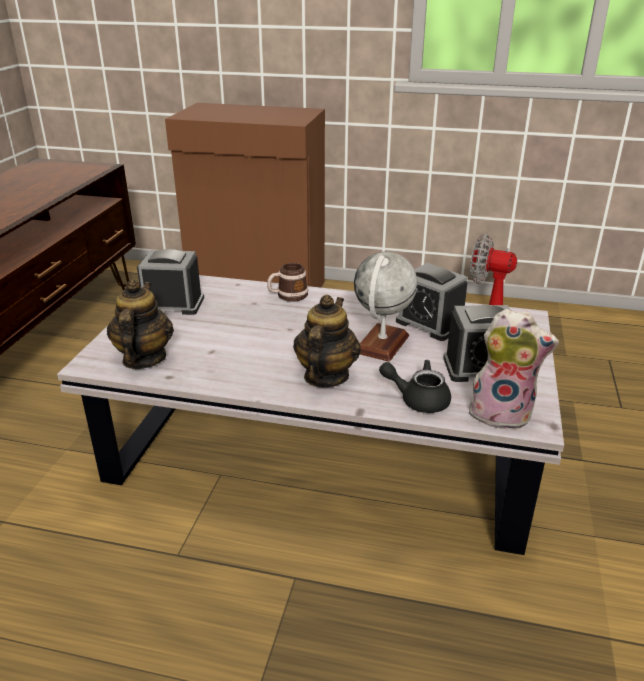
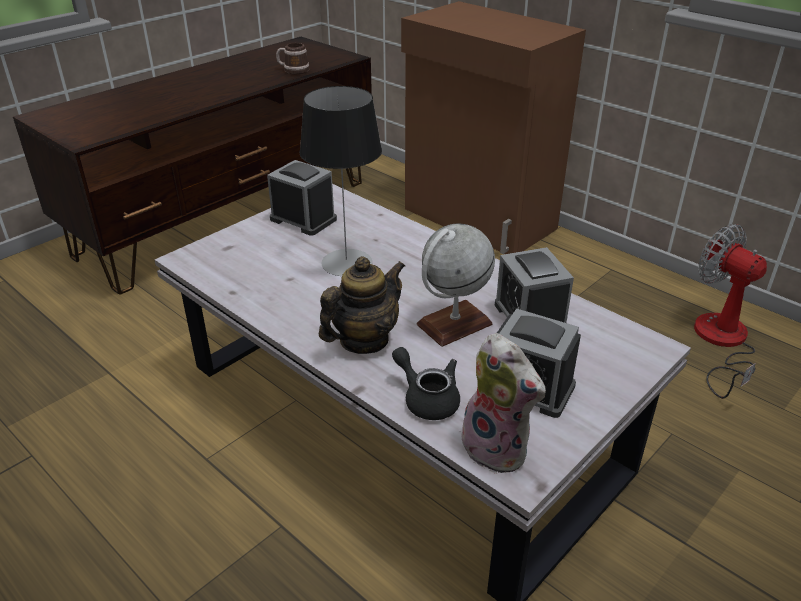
camera: 30 degrees right, 5 degrees up
(143, 359) = (229, 267): teapot -> none
(248, 326) = (346, 263): none -> table lamp
(288, 296) = (415, 241): mug -> mug (293, 70)

